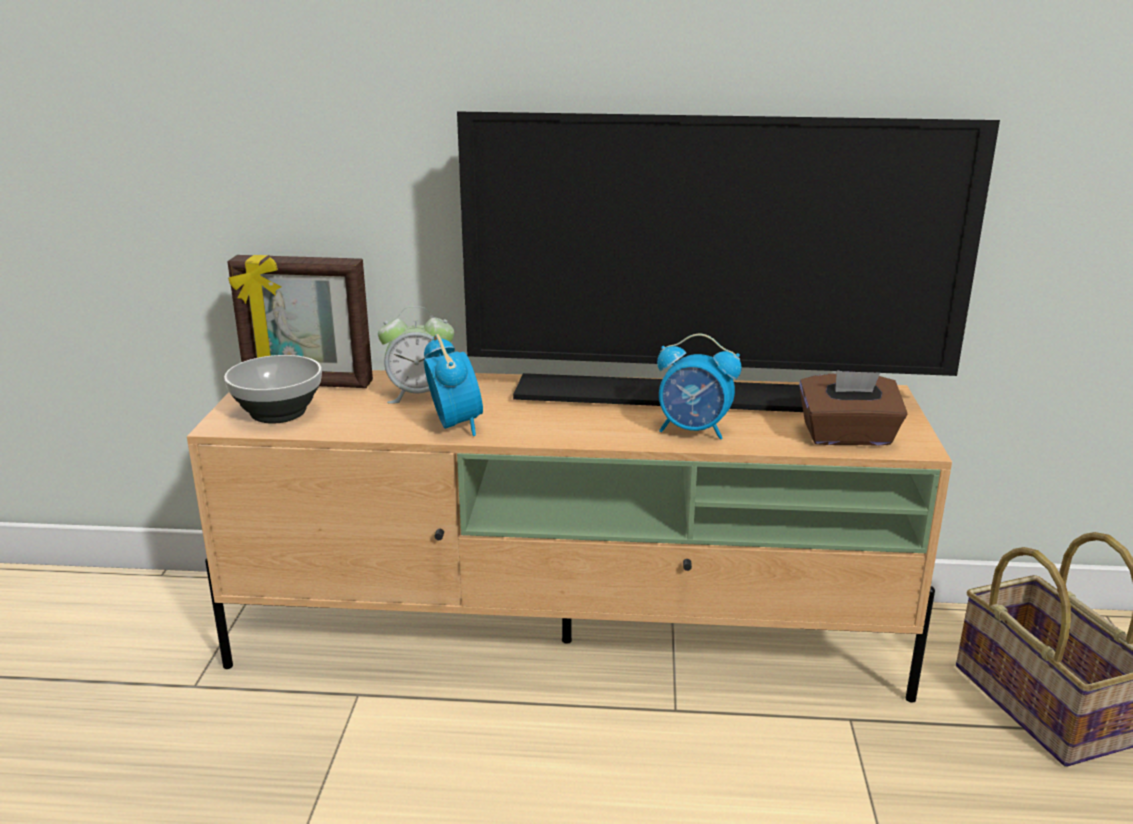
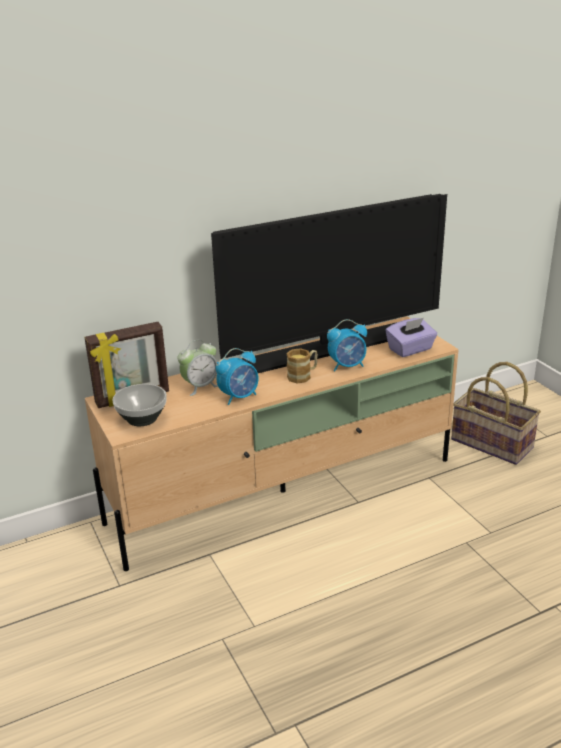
camera: 30 degrees left, 5 degrees up
(455, 425) = (239, 397): alarm clock -> alarm clock turned 105 degrees clockwise
(597, 424) = (303, 375): none -> mug
(848, 437) = (410, 349): brown tissue box -> purple tissue box

